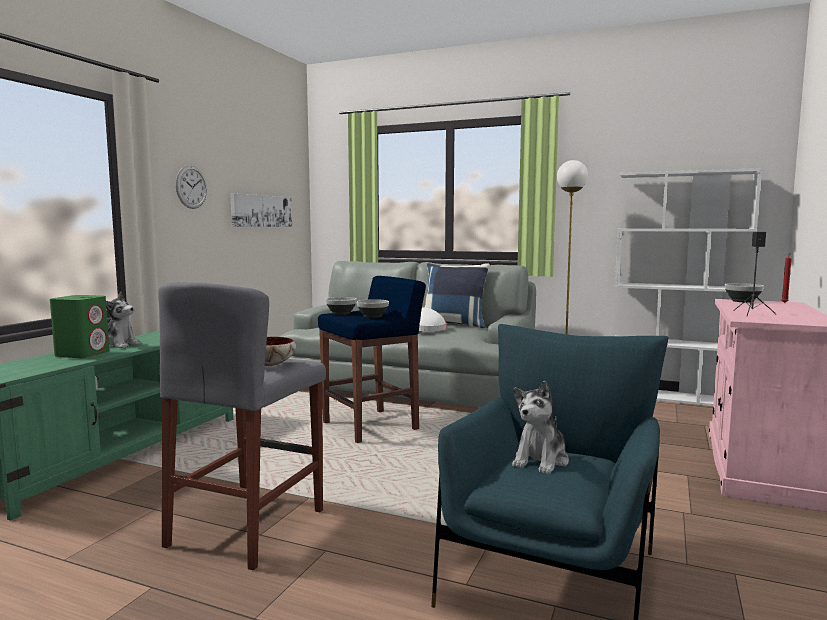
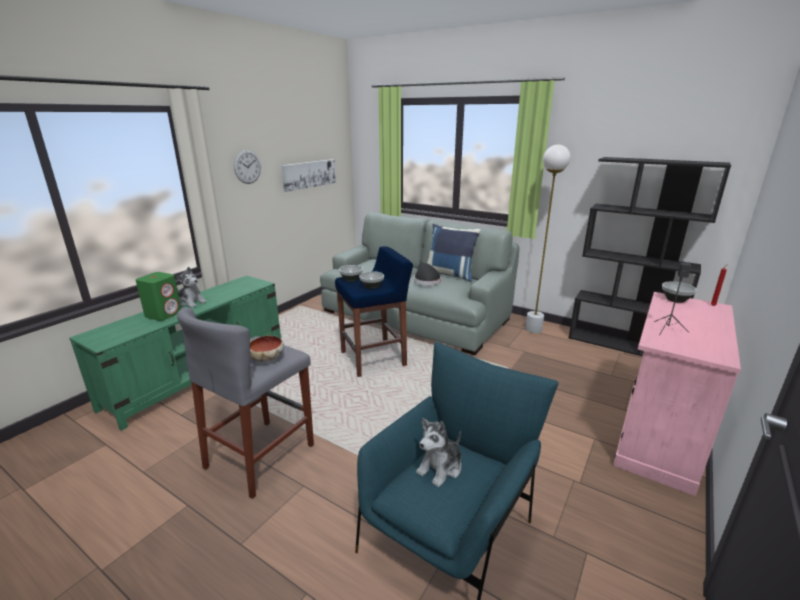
camera: 10 degrees right, 15 degrees up
(427, 329) = (426, 280): white hat -> black hat
(674, 397) = (621, 345): white bookcase -> black bookcase

